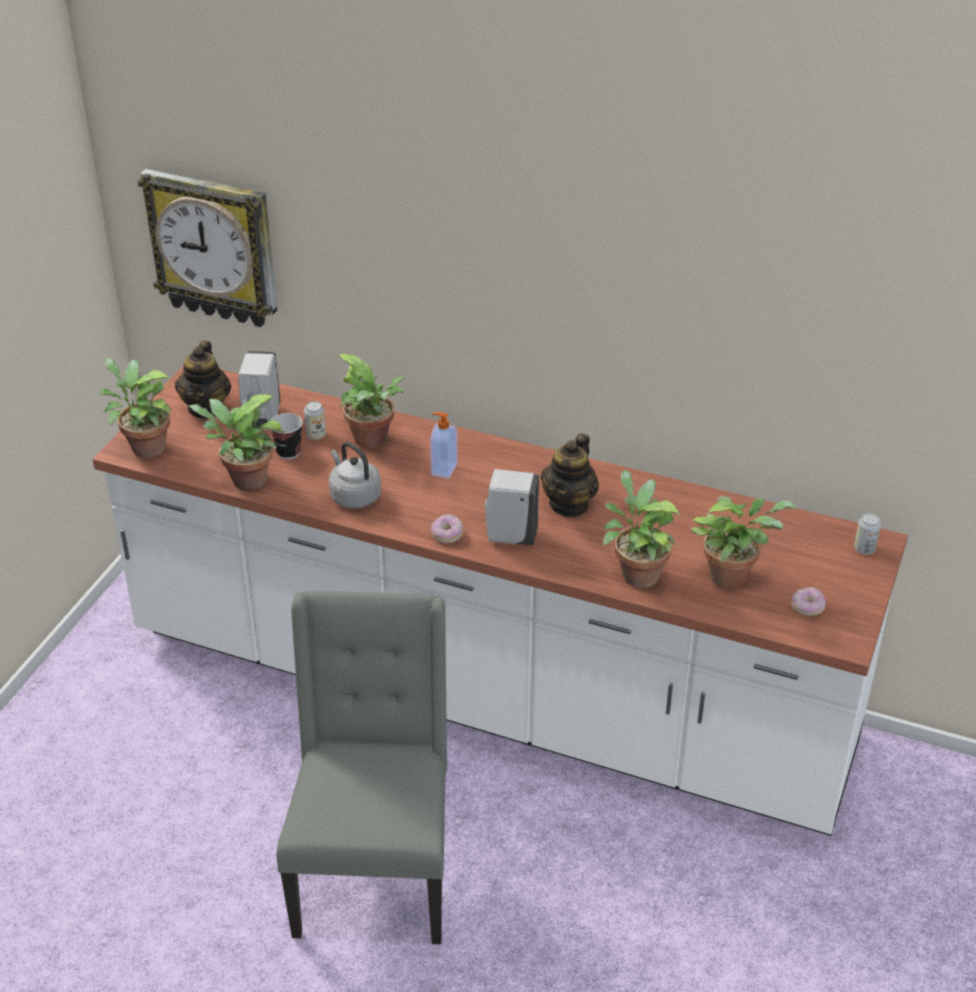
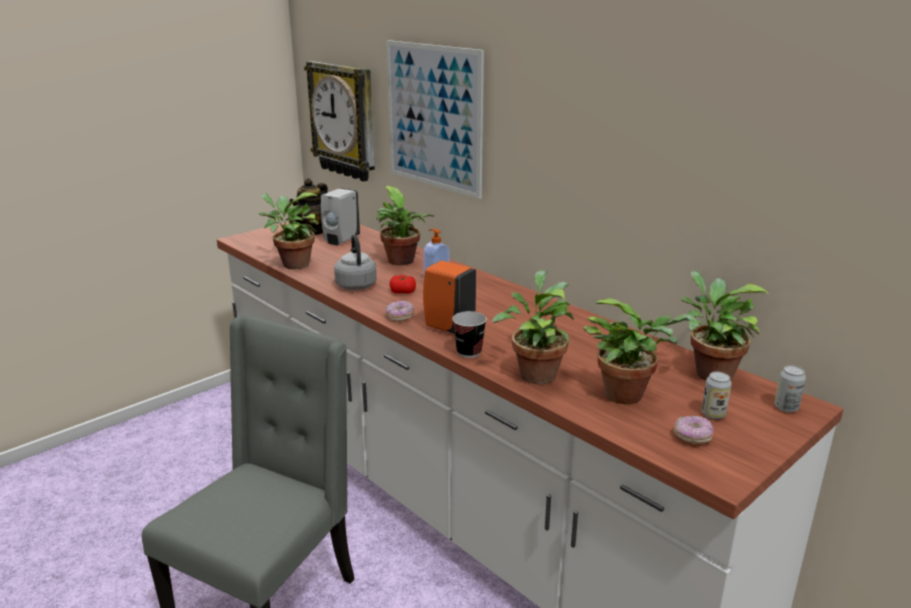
camera: 25 degrees right, 15 degrees down
(144, 447) = (253, 239): potted plant -> potted plant (709, 372)
(288, 452) = (338, 257): cup -> cup (469, 352)
(316, 435) = (366, 253): can -> can (713, 414)
(384, 258) = (433, 117): none -> picture
(416, 493) = (402, 291): none -> tomato
(510, 536) = (448, 328): white soap dispenser -> orange soap dispenser
(569, 504) = (516, 320): teapot -> none

